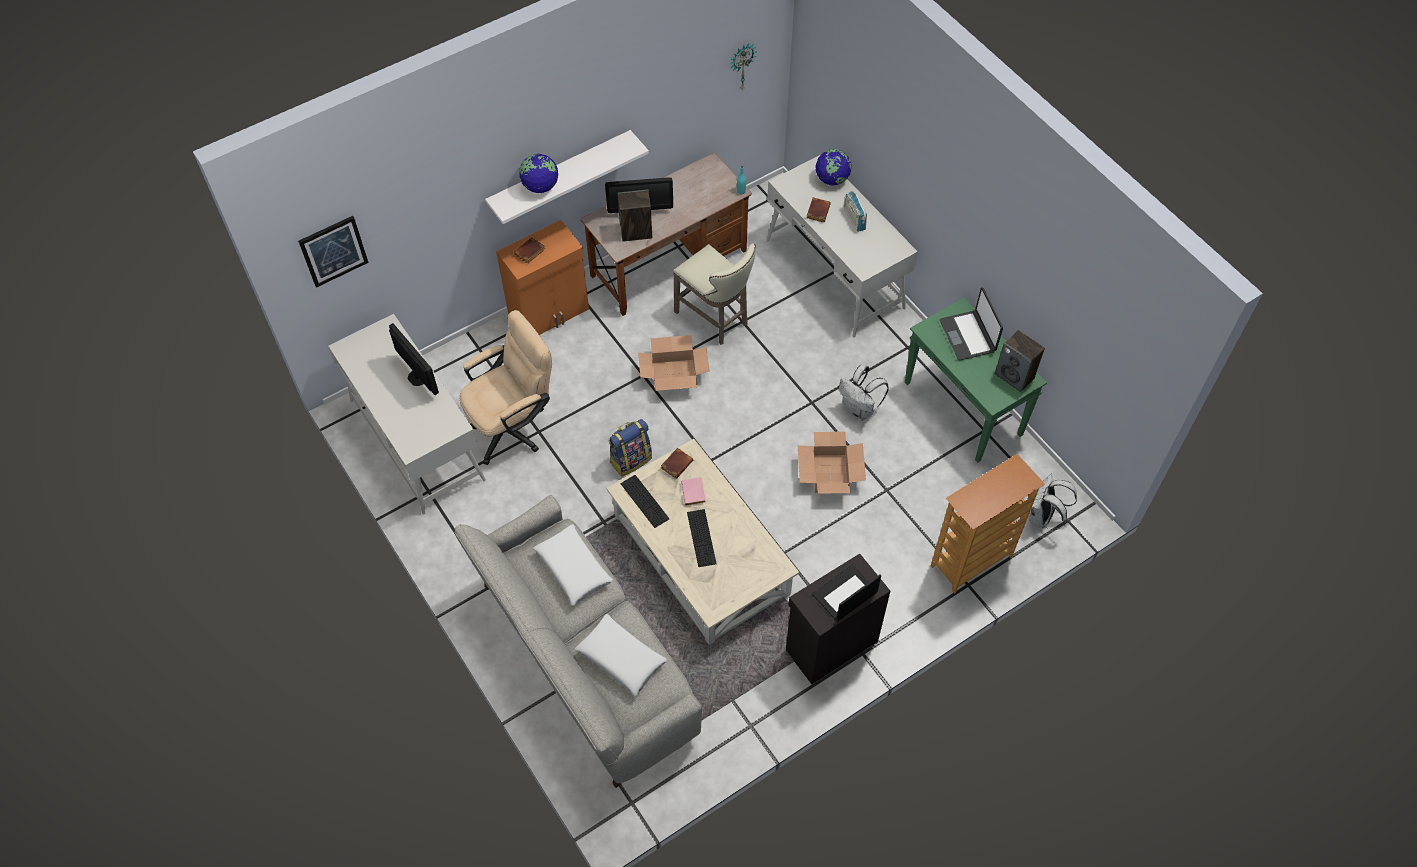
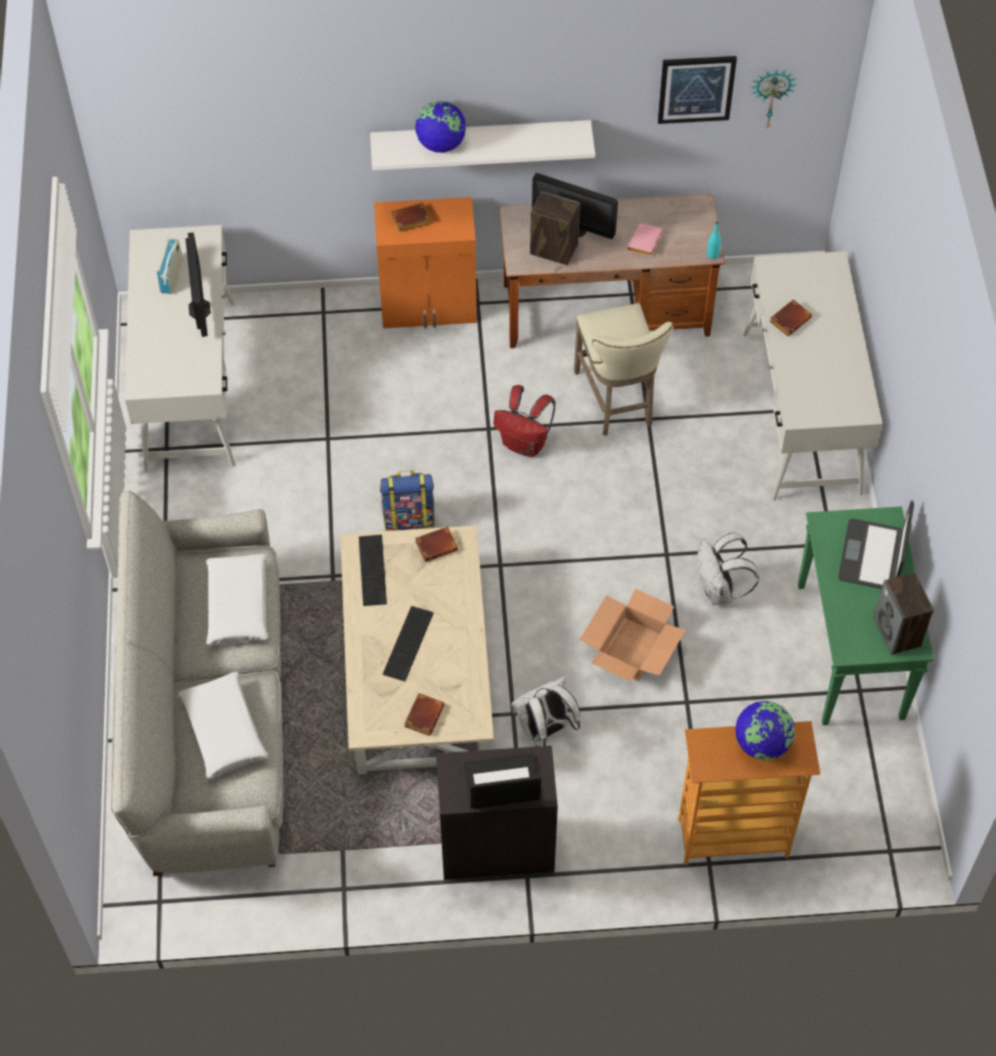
camera: 30 degrees right, 0 degrees up
(333, 251) = (158, 120): picture -> picture (696, 89)
(513, 426) = (304, 418): beige office chair -> none
(674, 374) = (525, 444): cardboard box -> red backpack
(694, 493) = (434, 589): pink book -> pink book (645, 243)
(743, 580) = (423, 715): none -> brown book
(832, 179) = (835, 288): globe -> globe (762, 743)
(854, 219) = (829, 349): radio -> radio (172, 276)
(1042, 517) = (859, 831): white backpack -> white backpack (545, 730)

